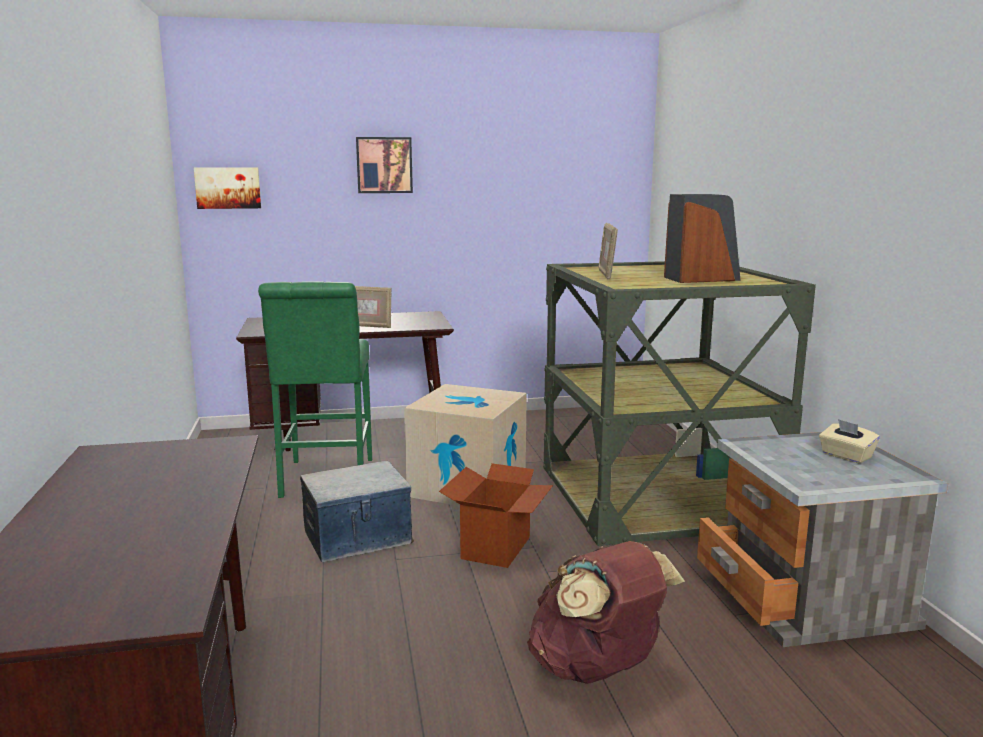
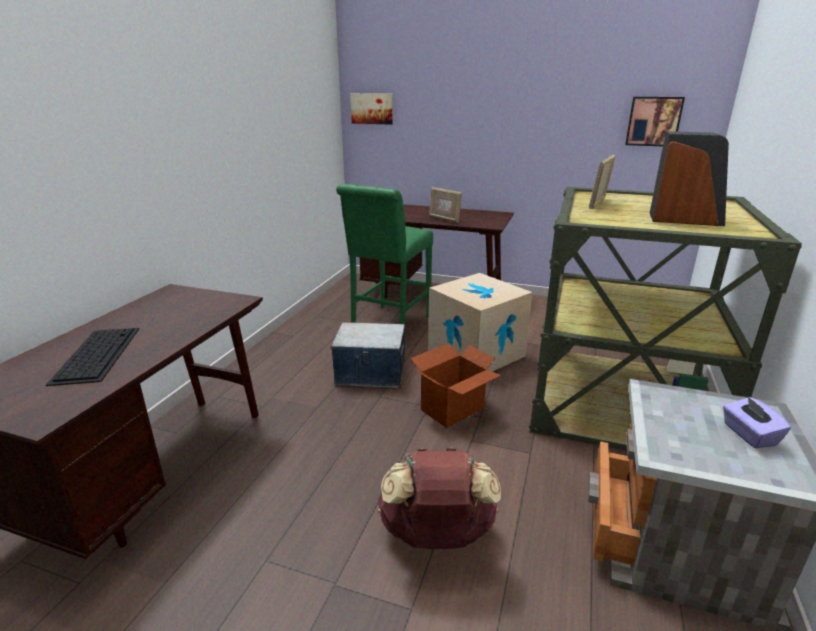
camera: 30 degrees right, 10 degrees up
(114, 536) = (97, 354): none -> keyboard
(384, 165) = (481, 92): picture -> picture (653, 121)
(846, 456) = (749, 435): beige tissue box -> purple tissue box

